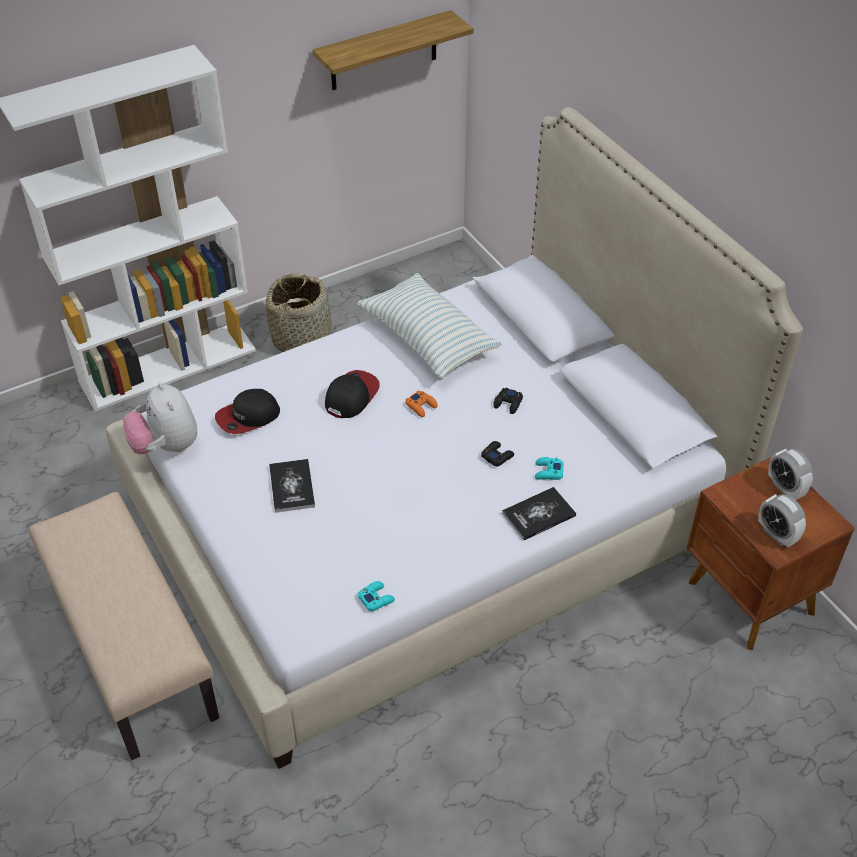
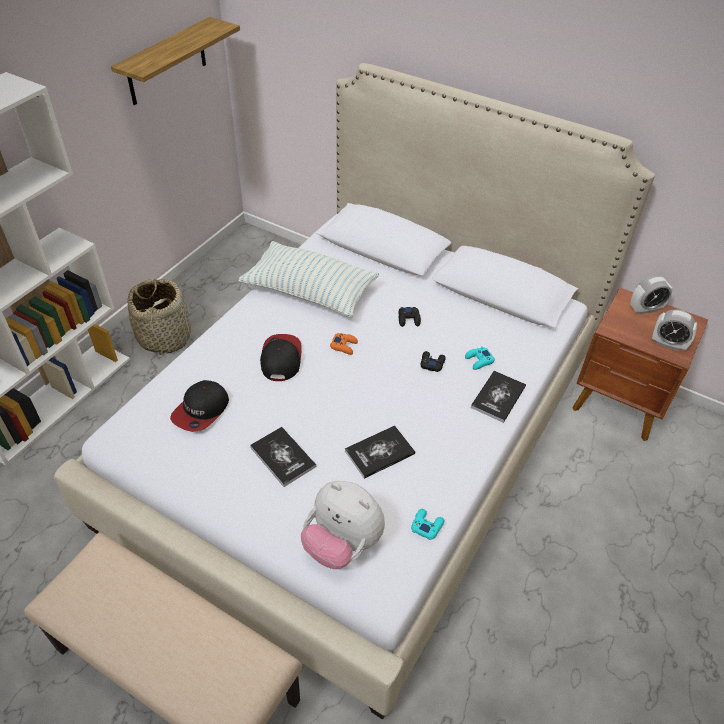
camera: 30 degrees left, 0 degrees up
(166, 446) = (137, 468): plush toy -> plush toy (342, 544)
(381, 518) = (379, 452): none -> book
(785, 488) = (645, 309): alarm clock -> alarm clock turned 45 degrees counterclockwise

